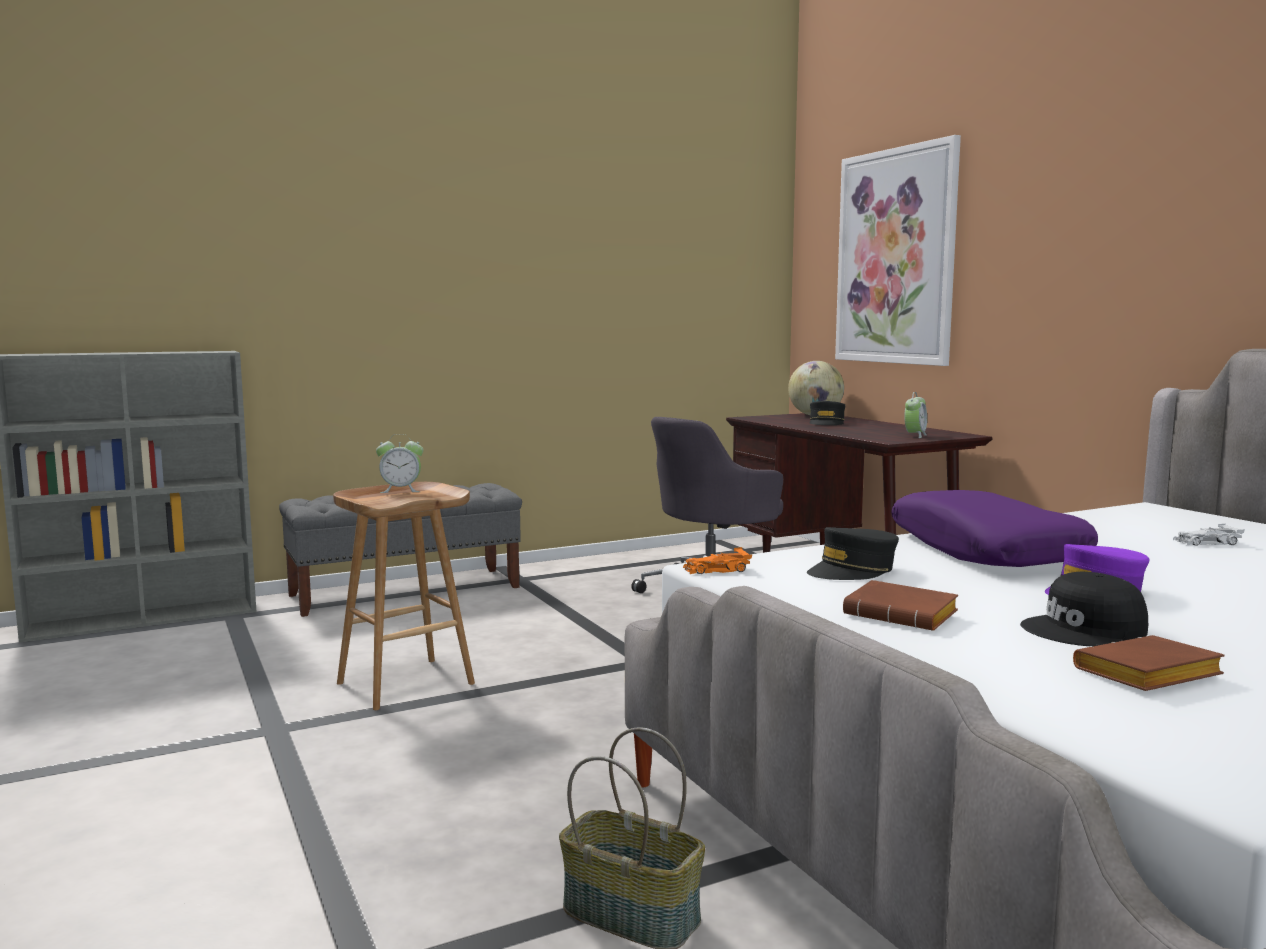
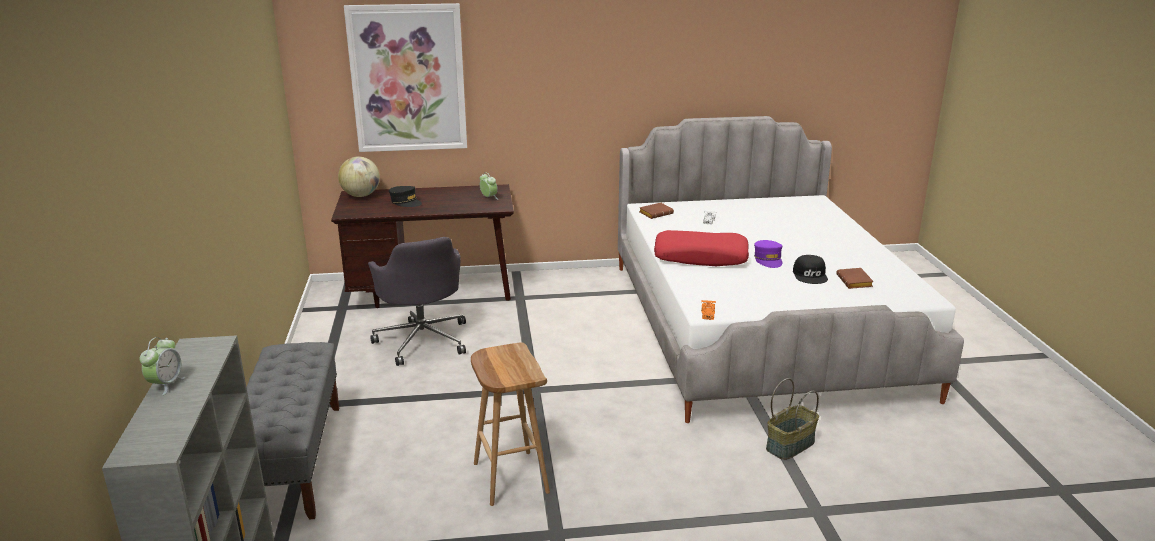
camera: 70 degrees left, 15 degrees up
(401, 490) = (495, 364): alarm clock -> alarm clock (166, 384)
(852, 571) = (721, 288): black cap -> none
(904, 615) = (786, 296): brown book -> brown book (656, 213)
(986, 550) = (701, 257): purple pillow -> red pillow

